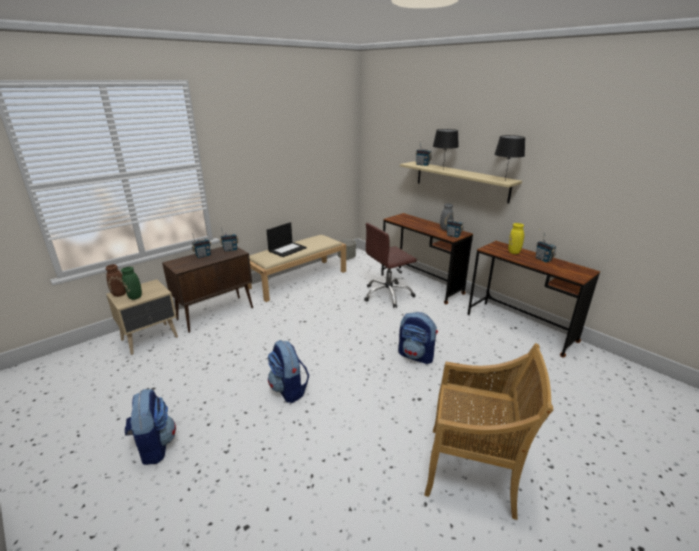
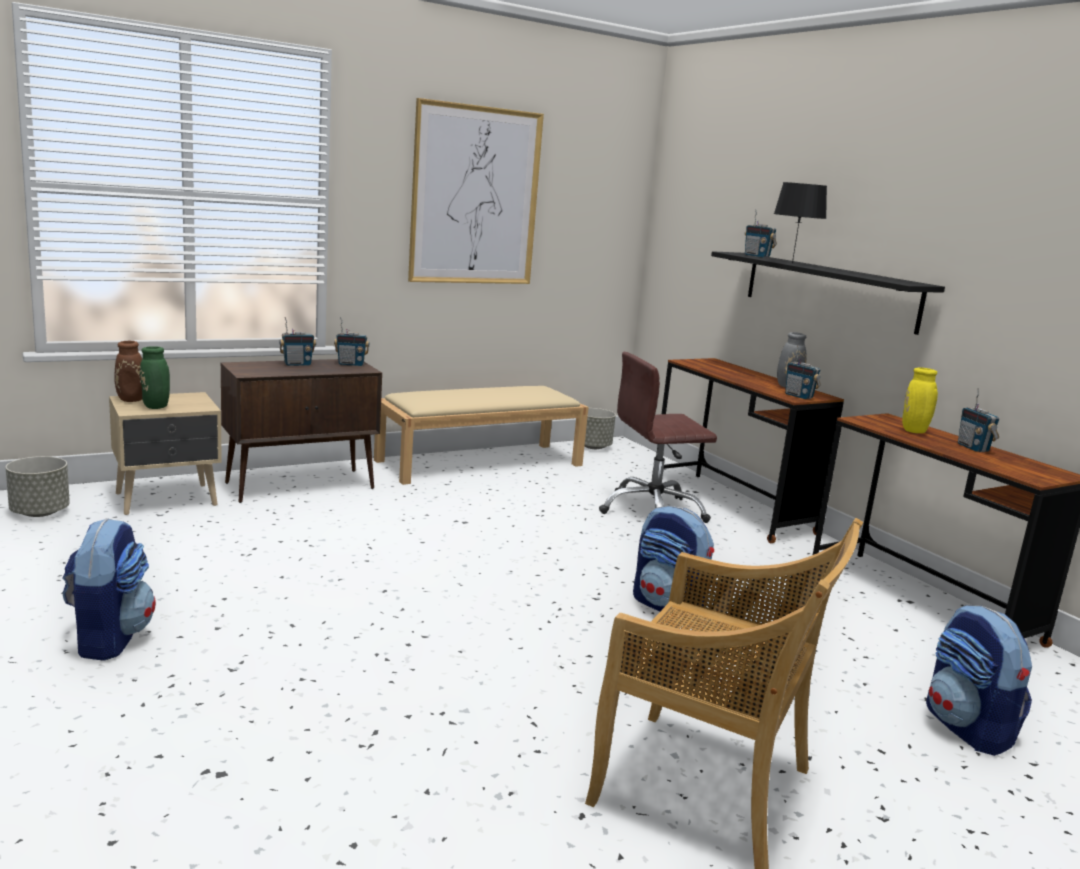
camera: 10 degrees right, 10 degrees down
(84, 363) = (40, 512): none -> grey planter
(275, 147) = (475, 196): none -> picture
(287, 249) = (467, 394): laptop -> none
(289, 390) = (388, 609): backpack -> backpack (967, 729)
(461, 181) = (829, 290): beige shelf -> black shelf
(504, 181) = (906, 282): black table lamp -> none

